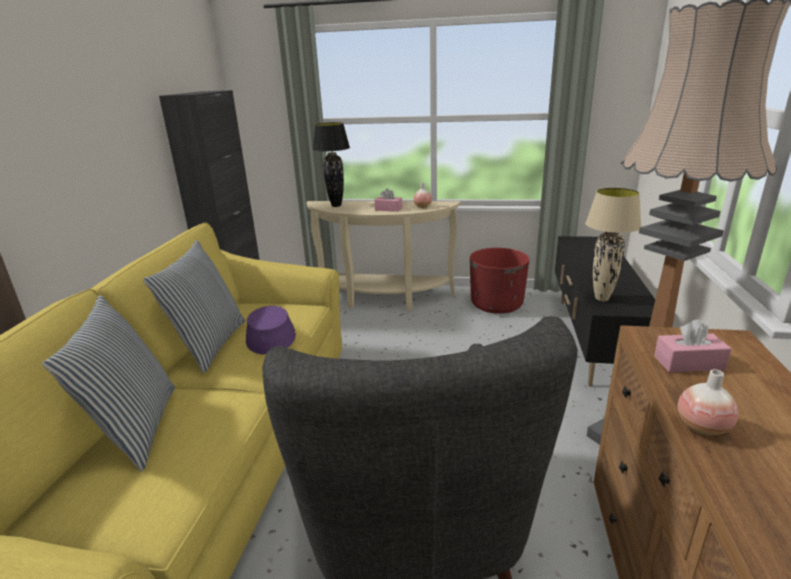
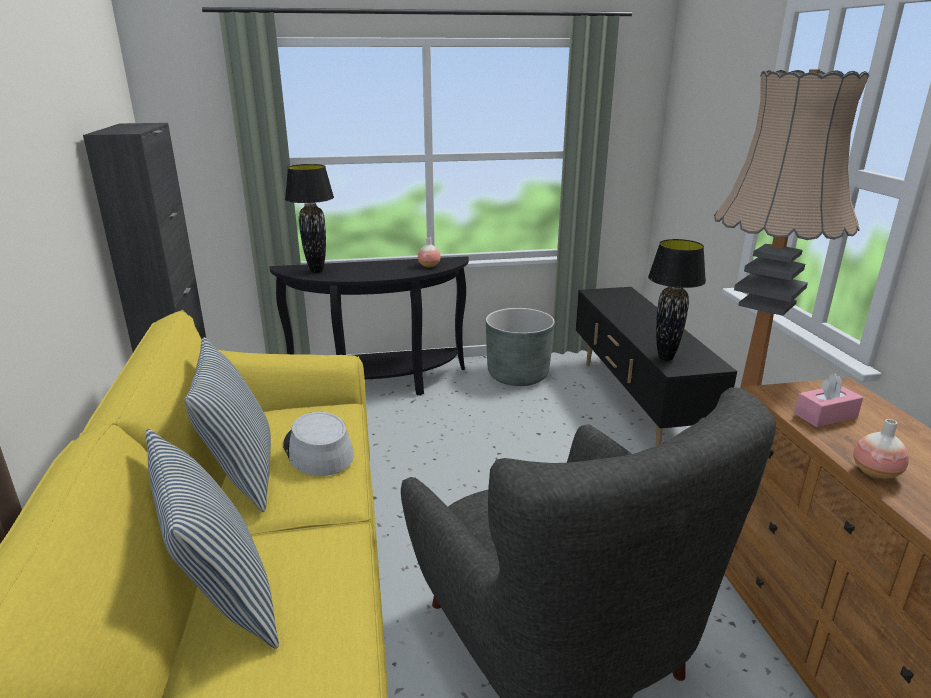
camera: 20 degrees left, 0 degrees up
(270, 335) = (317, 450): purple hat -> grey hat
(383, 299) = (379, 385): beige console table -> black console table
(388, 209) = (389, 272): pink tissue box -> none
(496, 304) = (518, 375): red planter -> grey planter
(601, 299) = (665, 358): beige table lamp -> black table lamp

